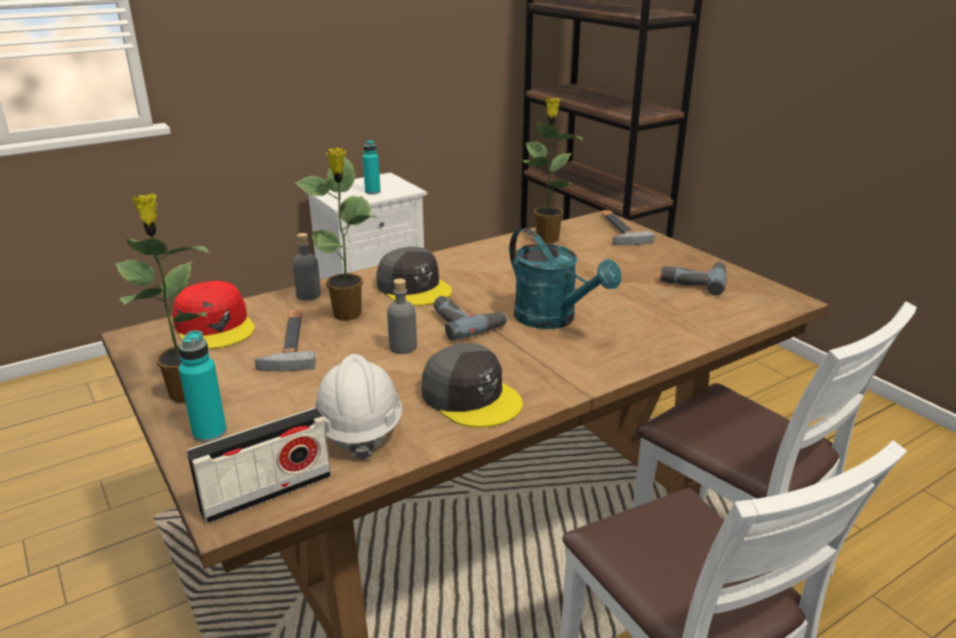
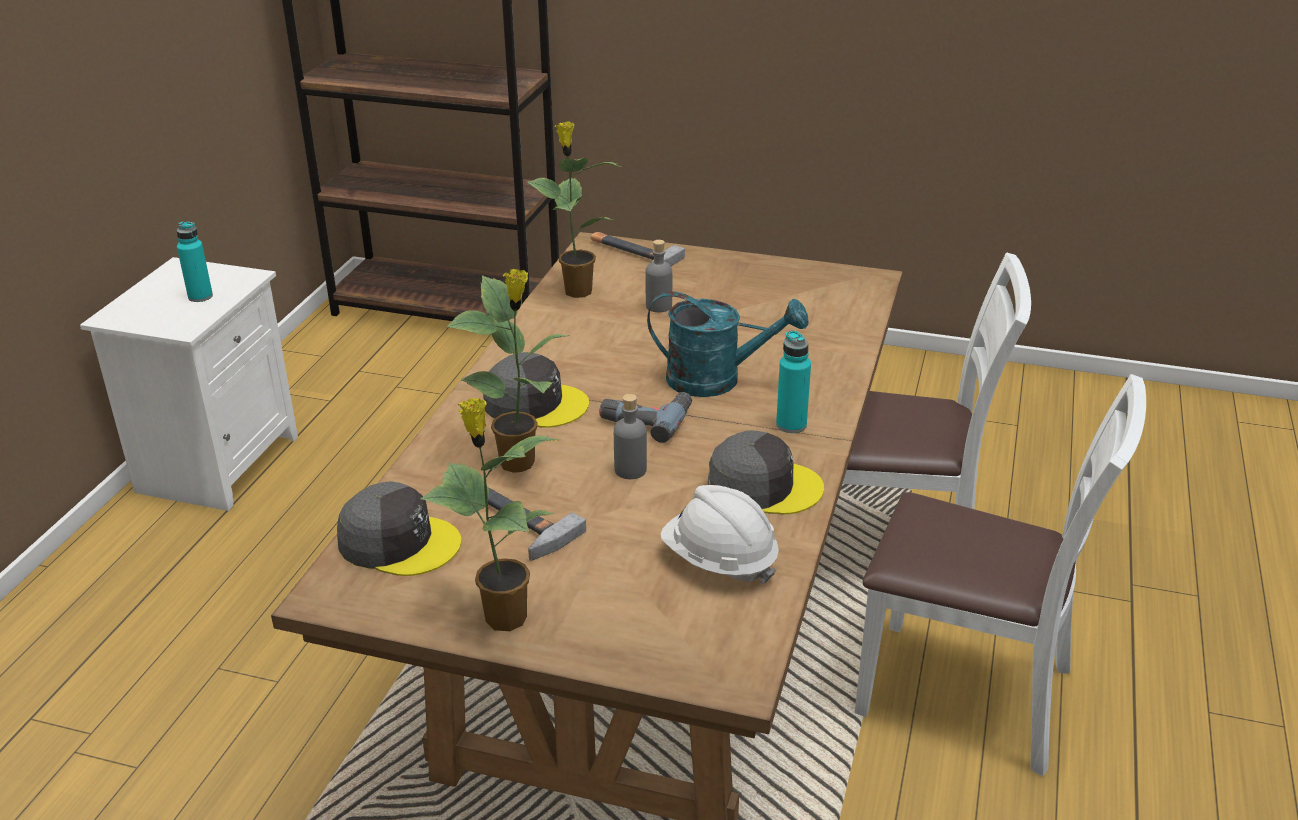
camera: 40 degrees left, 5 degrees up
(209, 433) = (598, 636): turquoise bottle -> turquoise bottle (791, 425)
(215, 327) = (399, 542): red cap -> grey cap
(267, 493) = (737, 650): radio -> none
(308, 295) = (436, 461): grey bottle -> grey bottle (658, 306)
(693, 281) = (774, 289): power drill -> none

